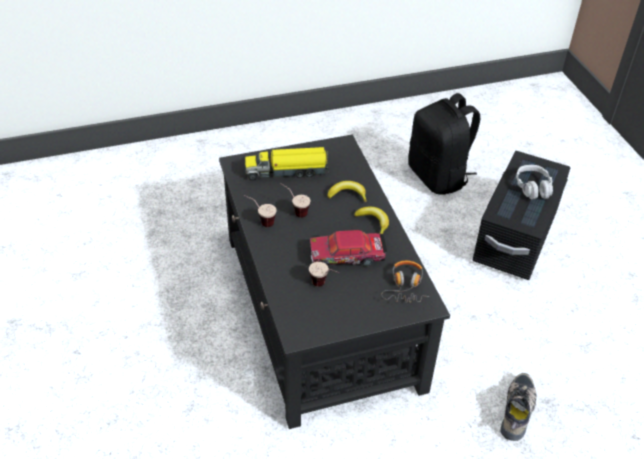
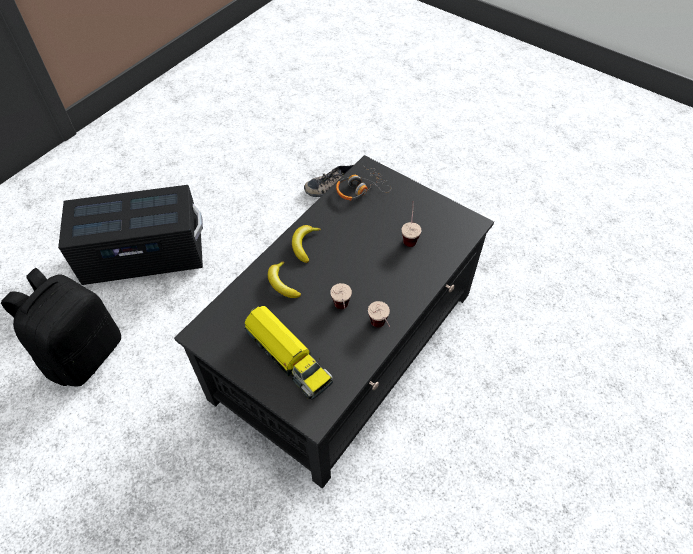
camera: 125 degrees left, 10 degrees up
(347, 255) = (362, 240): toy car -> none
(533, 188) = (118, 212): grey headphones -> none

